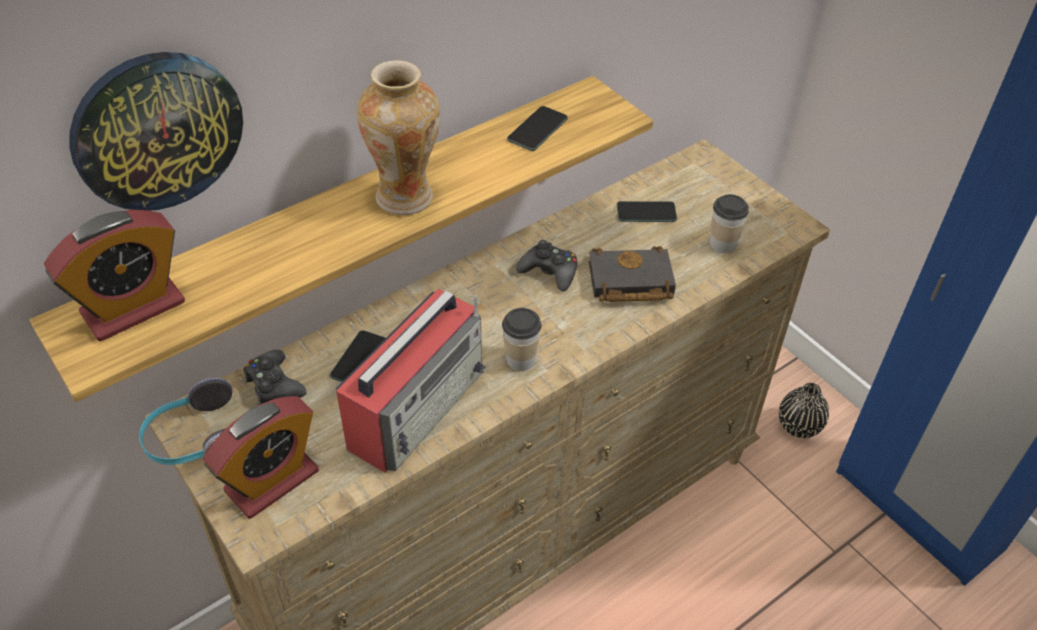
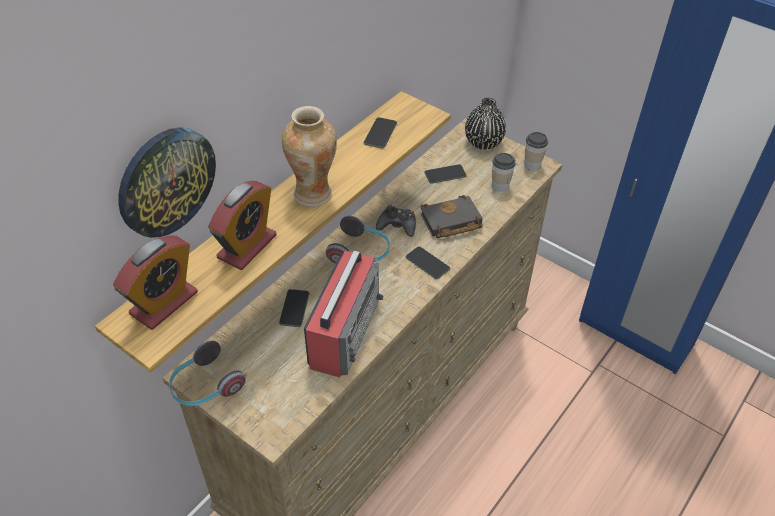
camera: 15 degrees left, 0 degrees up
(272, 481) = (268, 400): alarm clock -> alarm clock (247, 246)
(274, 385) = (243, 338): black game controller -> none
(482, 299) = (360, 252): none -> headphones
(520, 359) = (399, 286): cup -> cup (532, 164)
(573, 334) = (427, 263): none -> phone
(798, 426) = (547, 296): black vase -> black vase (483, 142)

